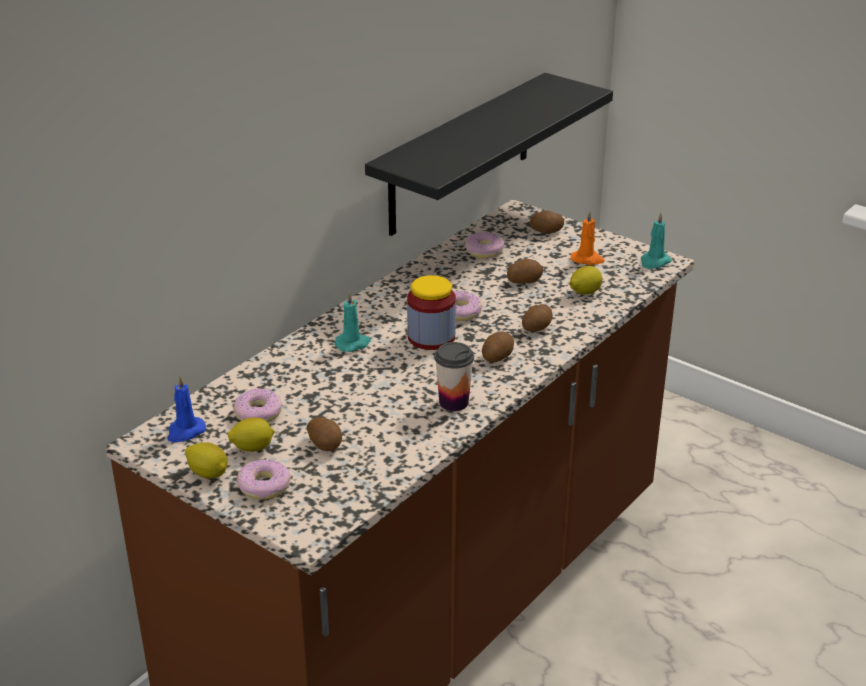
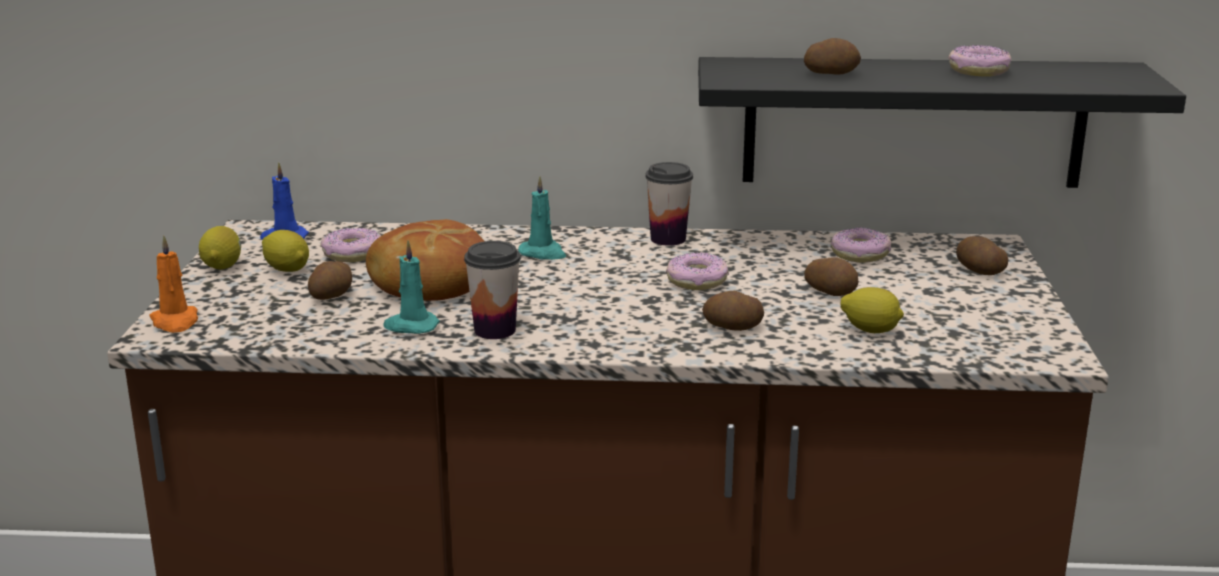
camera: 55 degrees right, 10 degrees down
(264, 486) = (224, 293): donut -> donut (978, 71)
(348, 399) = (430, 282): none -> bread
(385, 295) = (668, 239): none -> cup
(431, 337) = (616, 282): jar -> none
(496, 356) = (629, 325): potato -> potato (830, 73)
(587, 259) = (958, 311): orange candle -> orange candle (175, 322)
(654, 262) = (1041, 351): turquoise candle -> turquoise candle (410, 326)

